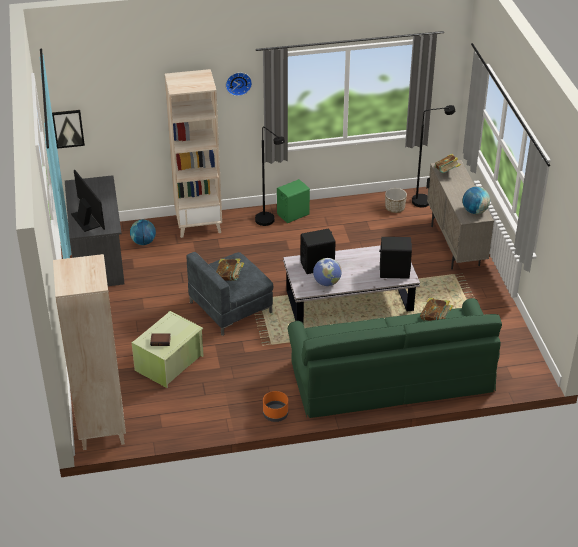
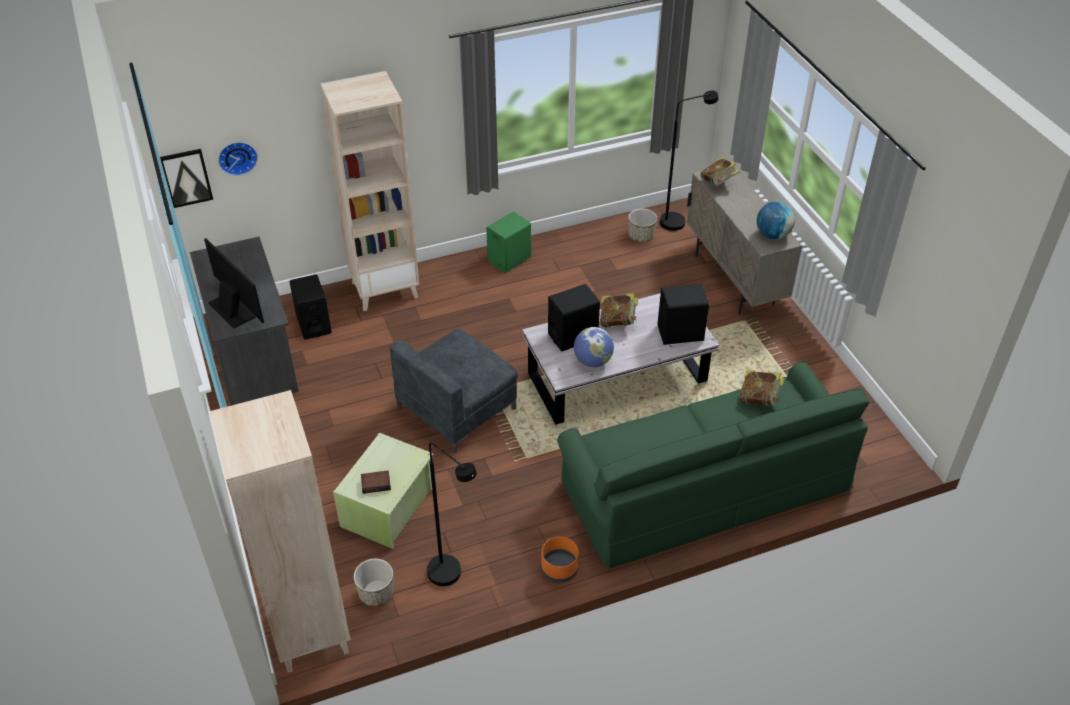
camera: 10 degrees left, 5 degrees up
(143, 242) = (313, 324): globe -> black speaker
(150, 412) = (376, 593): none -> planter
(229, 278) = (454, 371): book -> book (618, 321)
(238, 83) = (425, 87): wall clock -> wall clock (237, 157)
(268, 222) = (479, 275): black floor lamp -> black floor lamp (452, 577)

